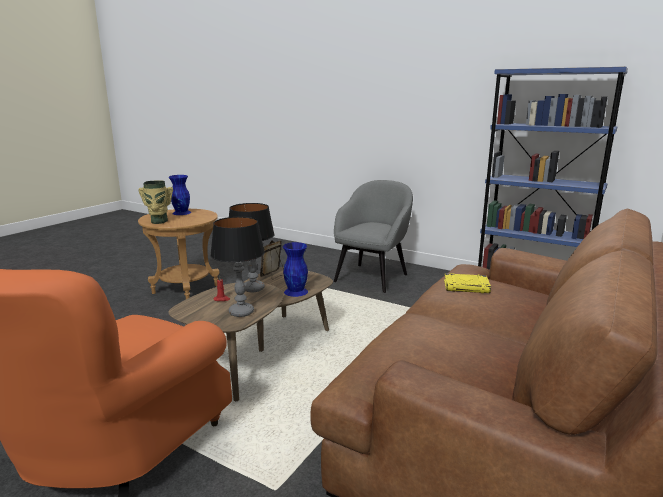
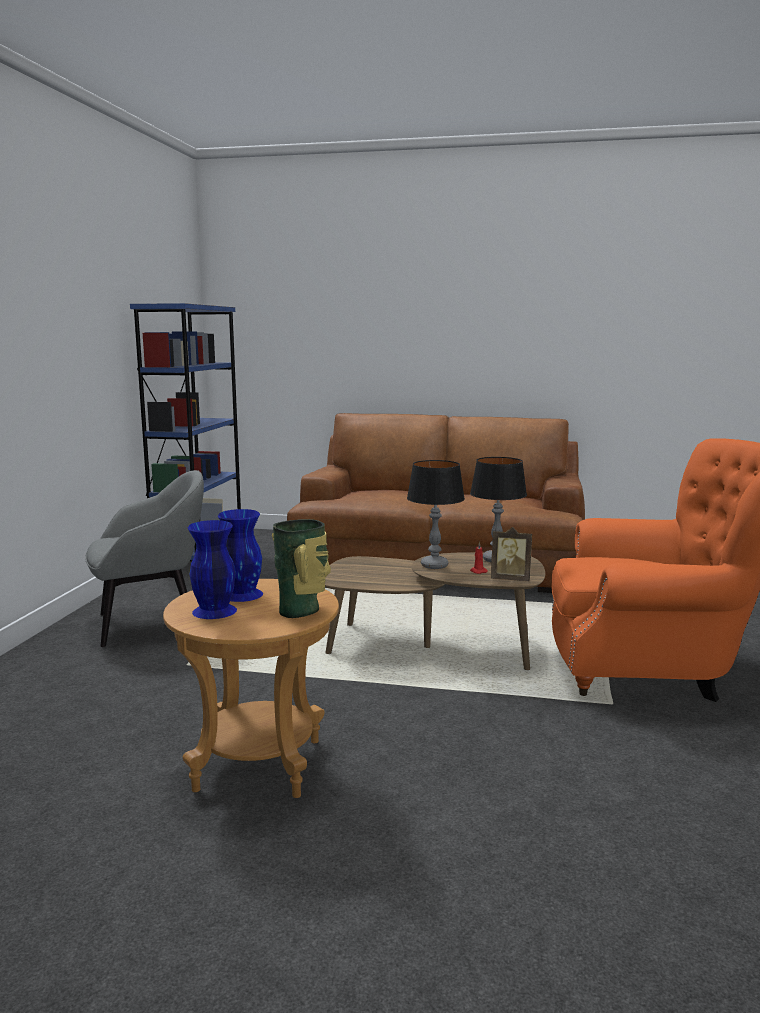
camera: 110 degrees left, 5 degrees down
(273, 275) = (357, 580): picture frame -> picture frame (510, 579)
(296, 291) = (397, 564): blue vase -> blue vase (241, 594)
(372, 277) = (152, 623): grey armchair -> grey armchair turned 150 degrees clockwise
(466, 287) = (380, 496): yellow book -> none

